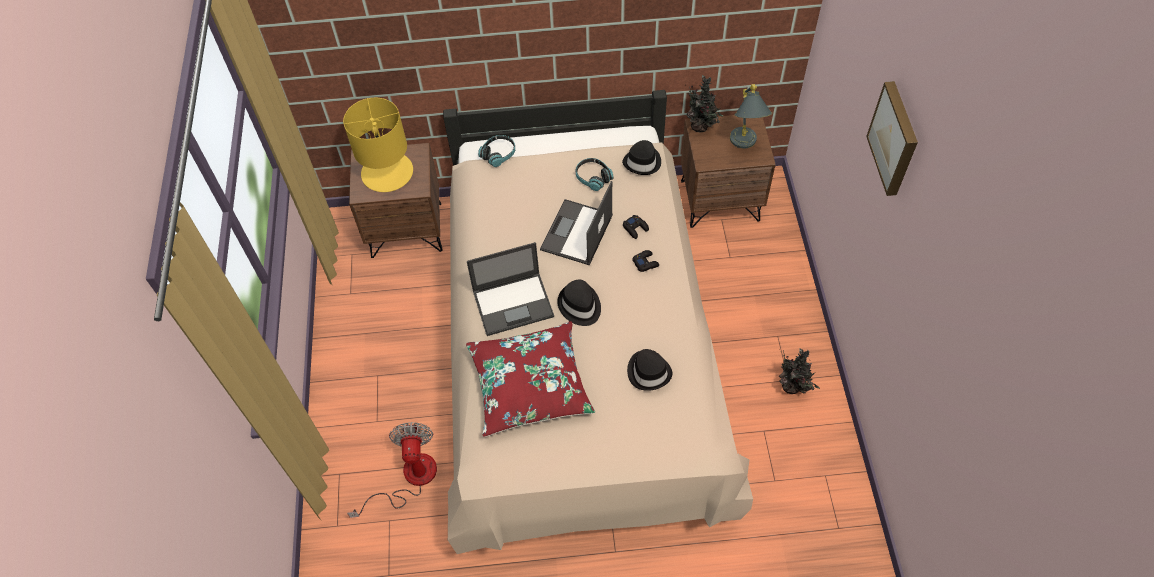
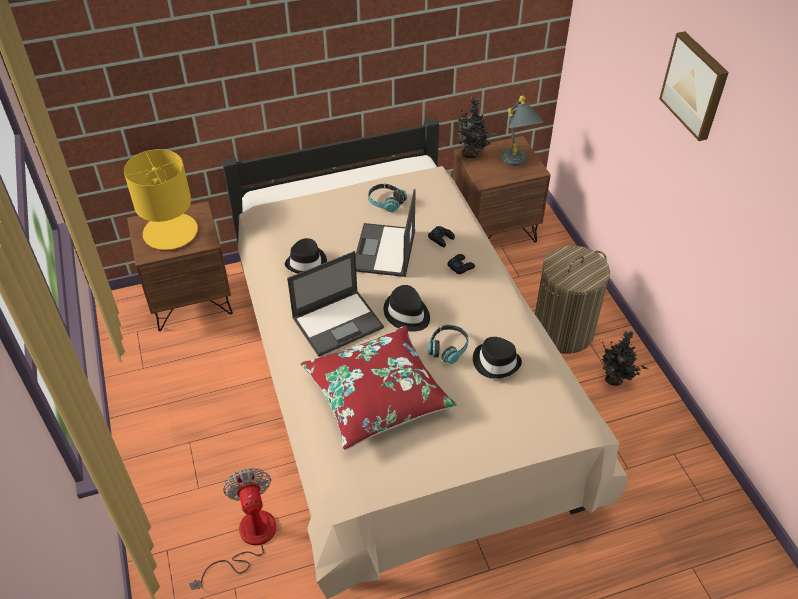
camera: 15 degrees left, 10 degrees down
(498, 154) = (285, 195): headphones -> headphones (448, 348)
(643, 162) = (430, 183): black hat -> black hat (307, 262)
(756, 325) = (562, 331): none -> laundry basket

